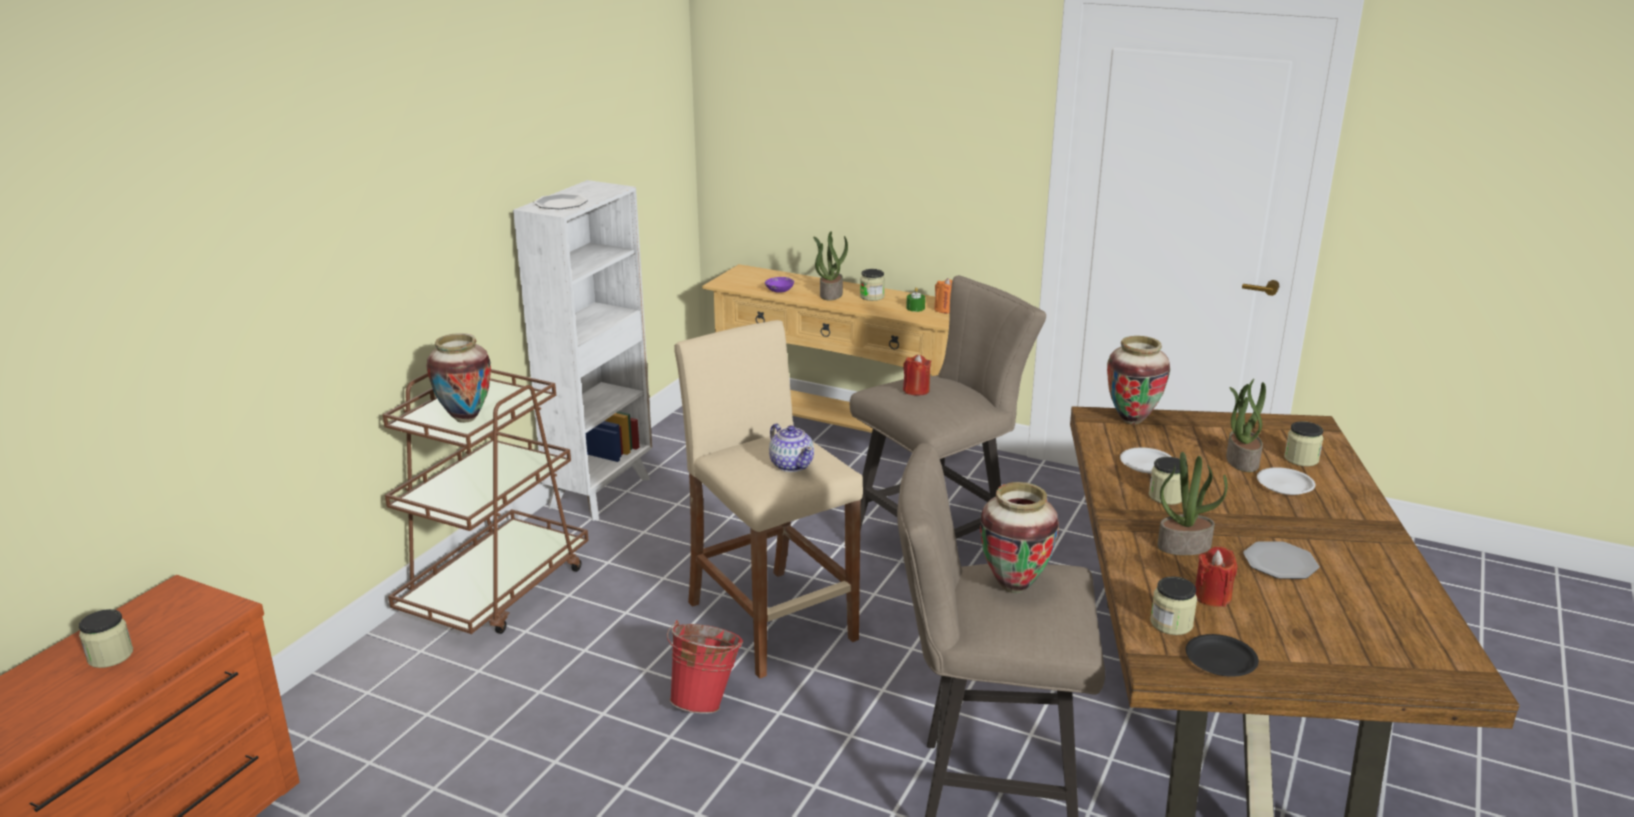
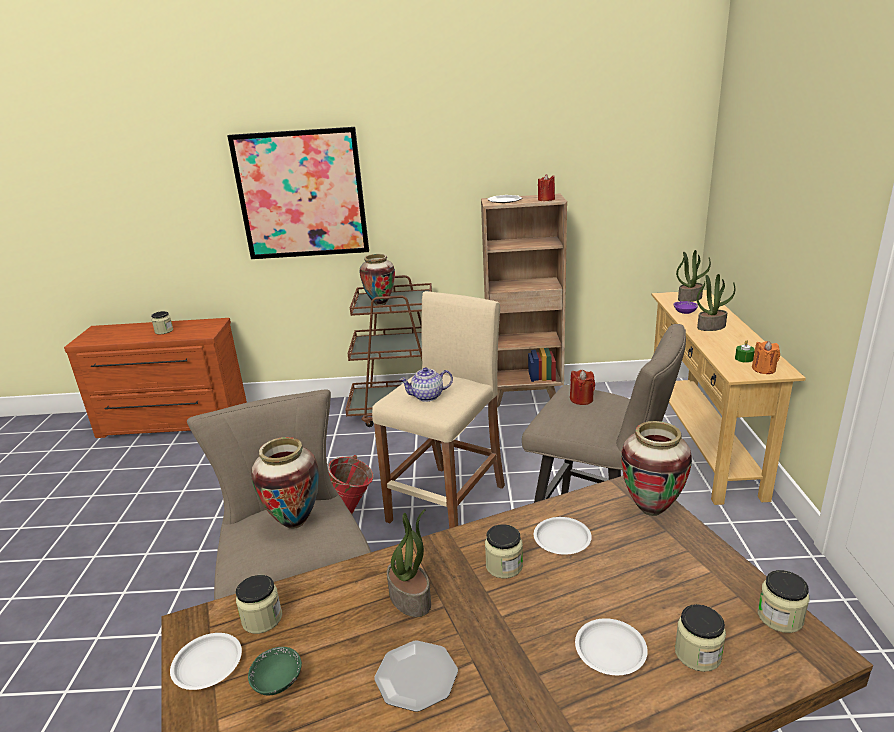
camera: 65 degrees right, 0 degrees up
(278, 272) = (301, 194): none -> picture
(602, 491) = (525, 397): white bookcase -> brown bookcase
(791, 464) = (428, 396): teapot -> teapot turned 45 degrees clockwise
(872, 297) = (734, 339): jar -> jar (780, 617)
(1212, 596) = (321, 637): red candle -> red candle (546, 199)
(1220, 660) = (207, 664): black plate -> white plate
(1241, 460) = (638, 603): potted plant -> potted plant (689, 298)
(1258, 626) = (277, 682): none -> green bowl

